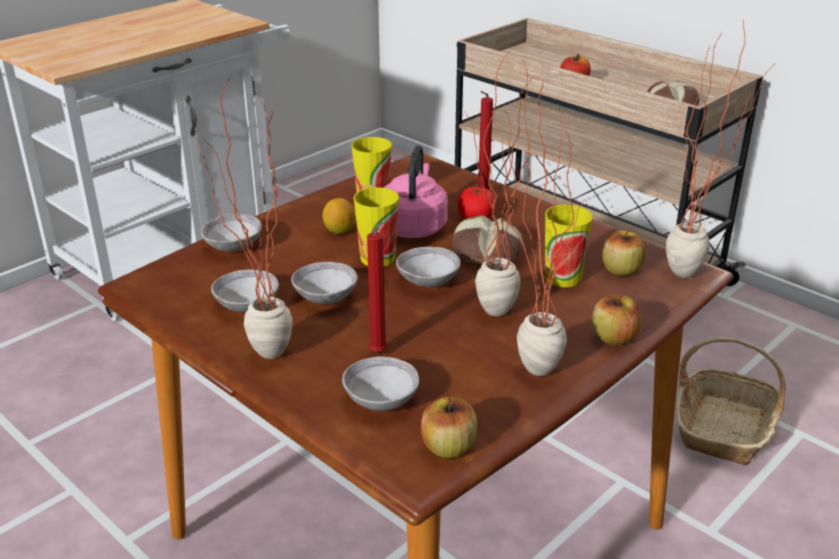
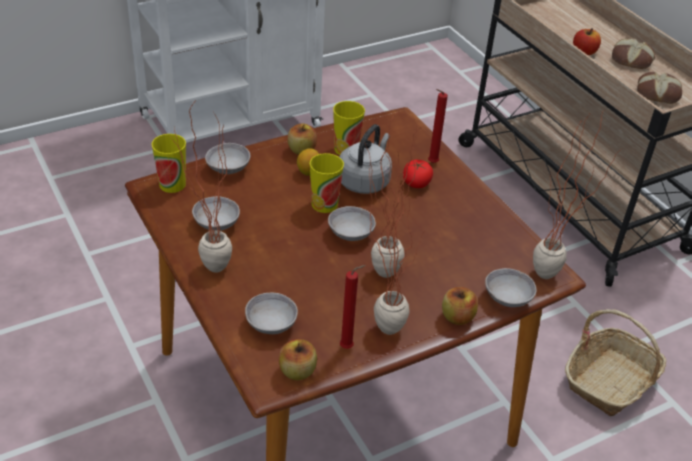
camera: 15 degrees right, 10 degrees up
(325, 297) = (272, 230): grey bowl -> grey bowl (507, 298)
(381, 352) = (289, 286): red candle -> red candle (348, 347)
(414, 226) = (365, 181): pink kettle -> grey kettle
(486, 251) = (406, 217): bread -> bread (631, 60)
(562, 277) = (450, 255): cup -> cup (172, 184)
(621, 270) = (499, 259): apple -> apple (301, 150)

